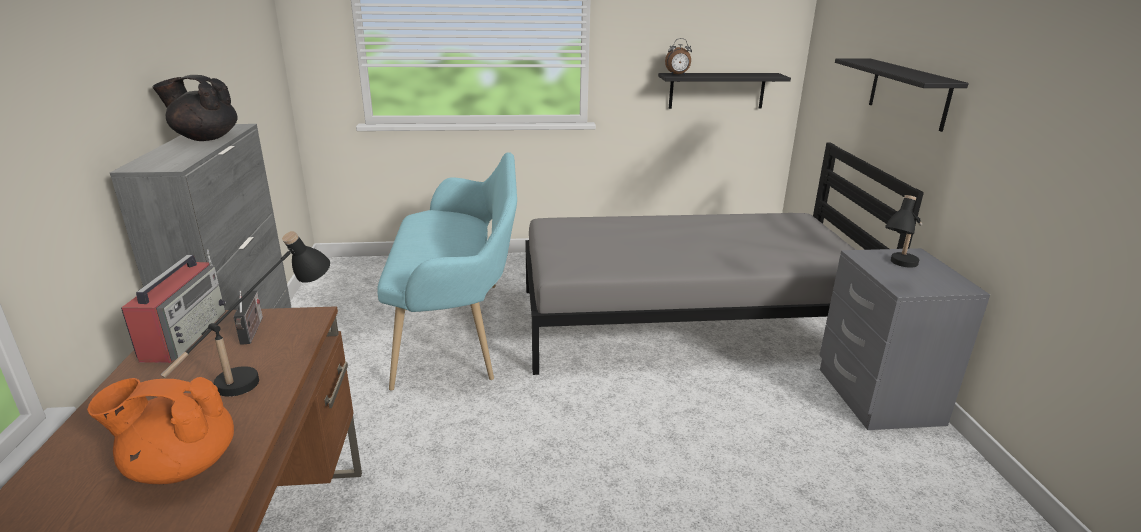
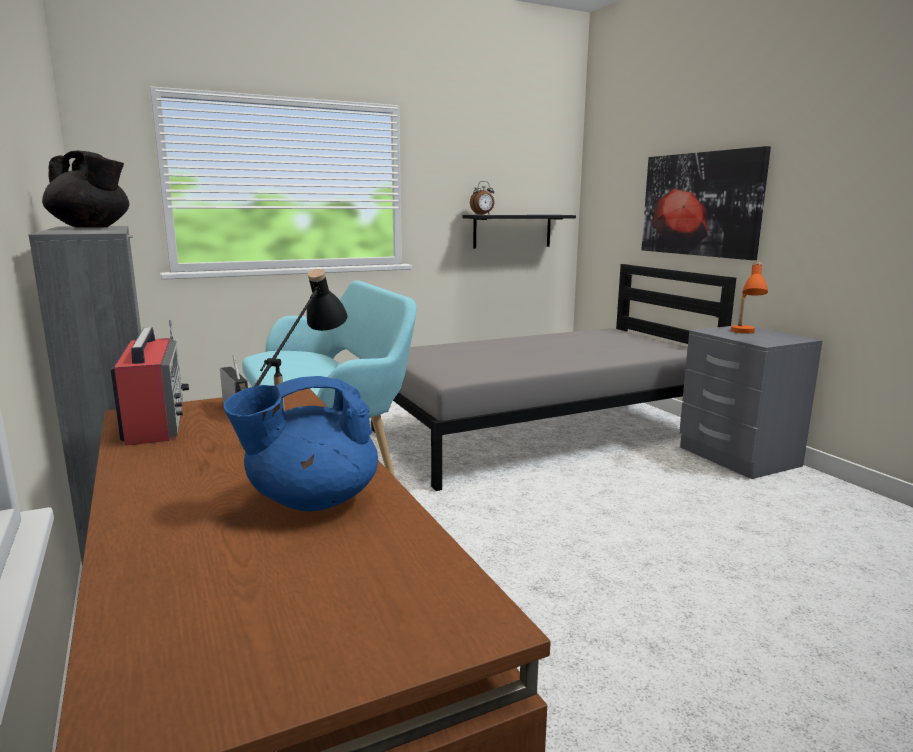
camera: 20 degrees left, 10 degrees down
(181, 465) = (311, 500): orange teapot -> blue teapot
(205, 138) = (91, 227): black teapot -> black teapot turned 135 degrees counterclockwise
(899, 268) = (744, 334): black table lamp -> orange table lamp
(908, 93) = (700, 204): black shelf -> picture

